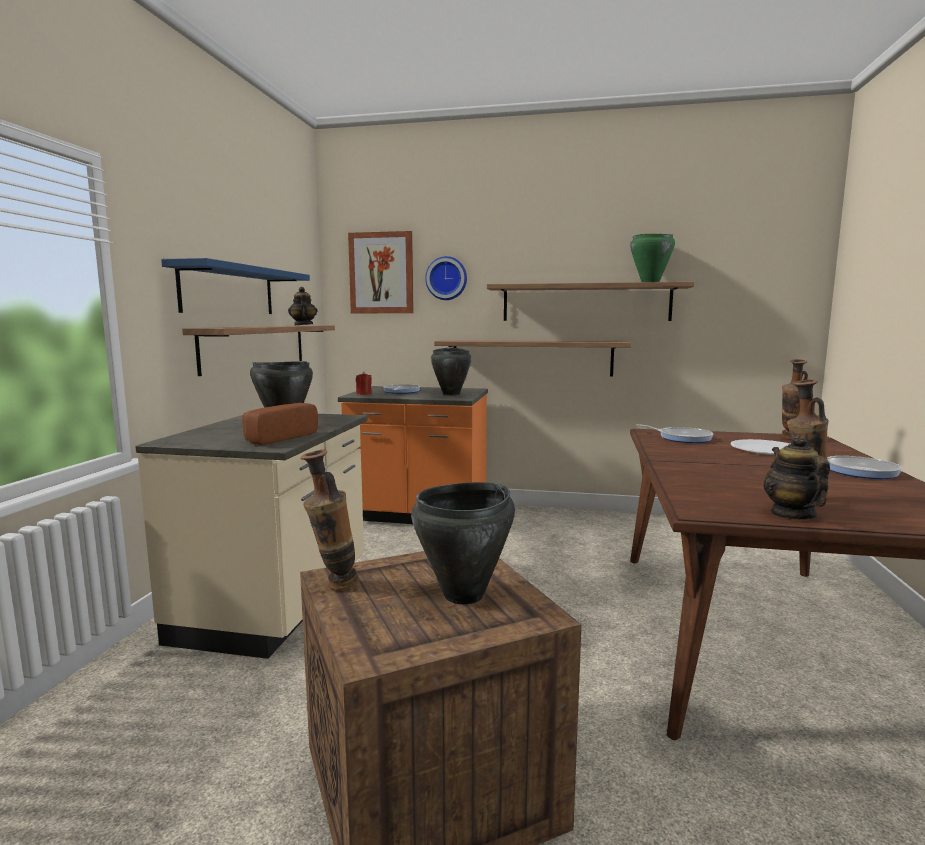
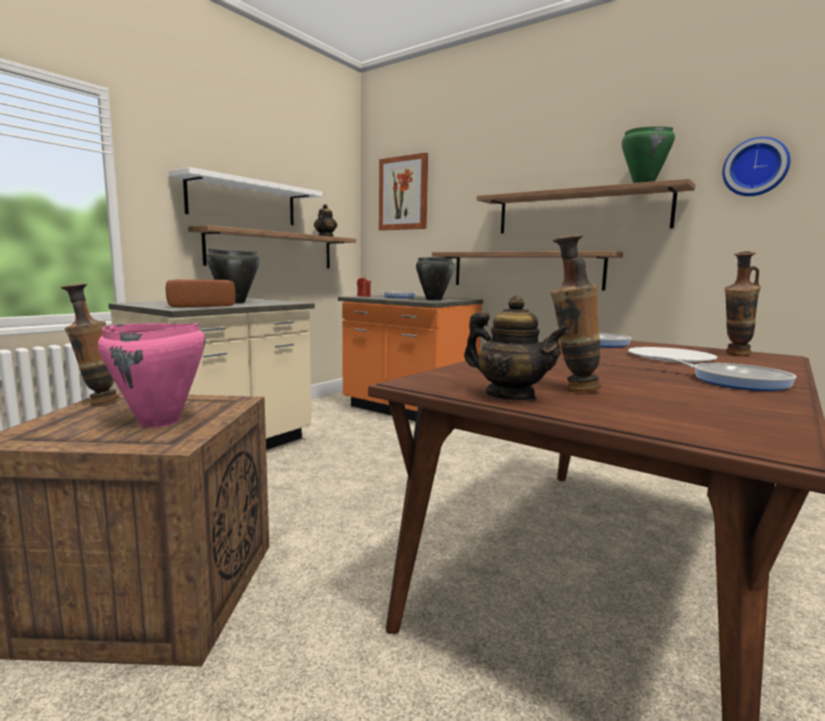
camera: 25 degrees right, 0 degrees up
(229, 291) = (243, 202): blue shelf -> white shelf
(447, 278) = (454, 195): wall clock -> wall clock (755, 167)
(464, 595) = (159, 422): black cooking pot -> pink cooking pot
(792, 514) = (510, 396): teapot -> teapot turned 105 degrees clockwise

